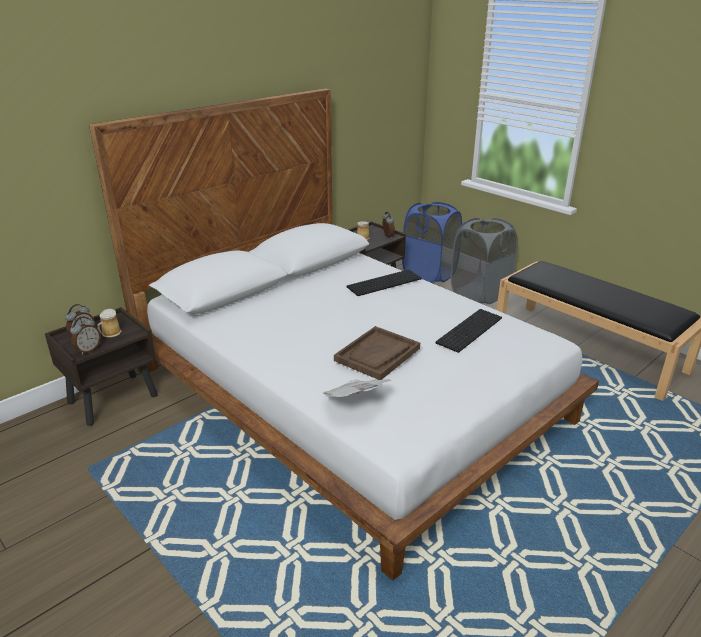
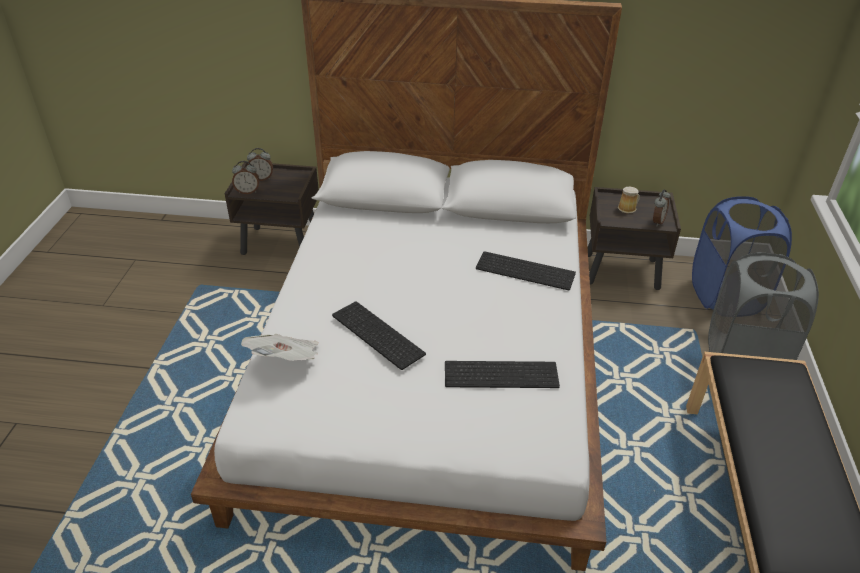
camera: 50 degrees right, 10 degrees up
(110, 333) = (278, 186): mug -> none
(377, 354) = (375, 335): brown tray -> keyboard

